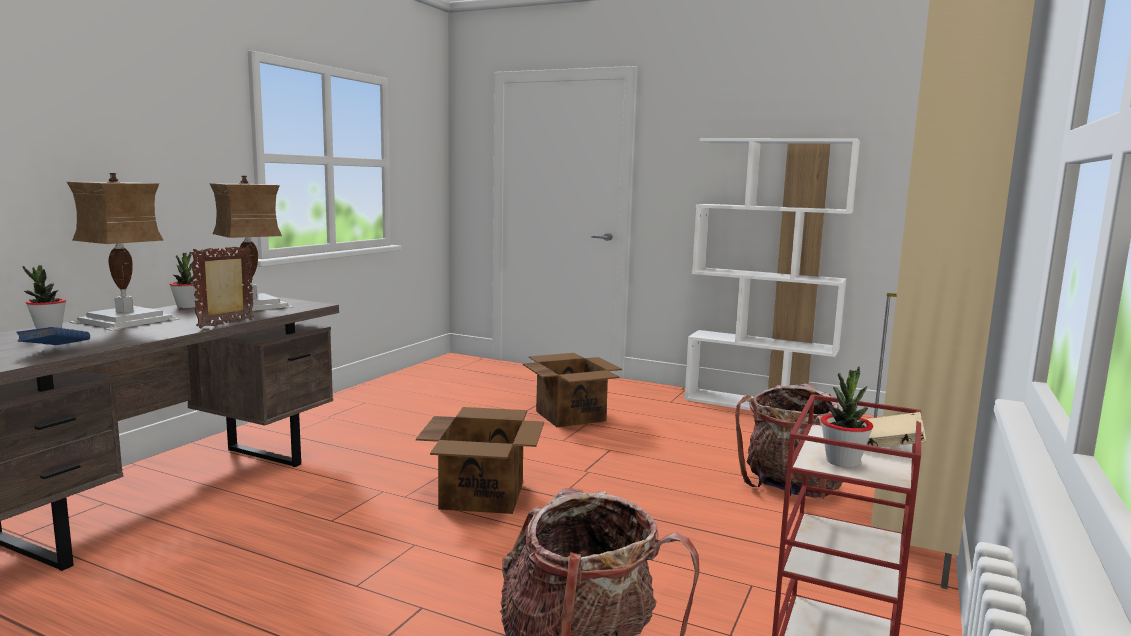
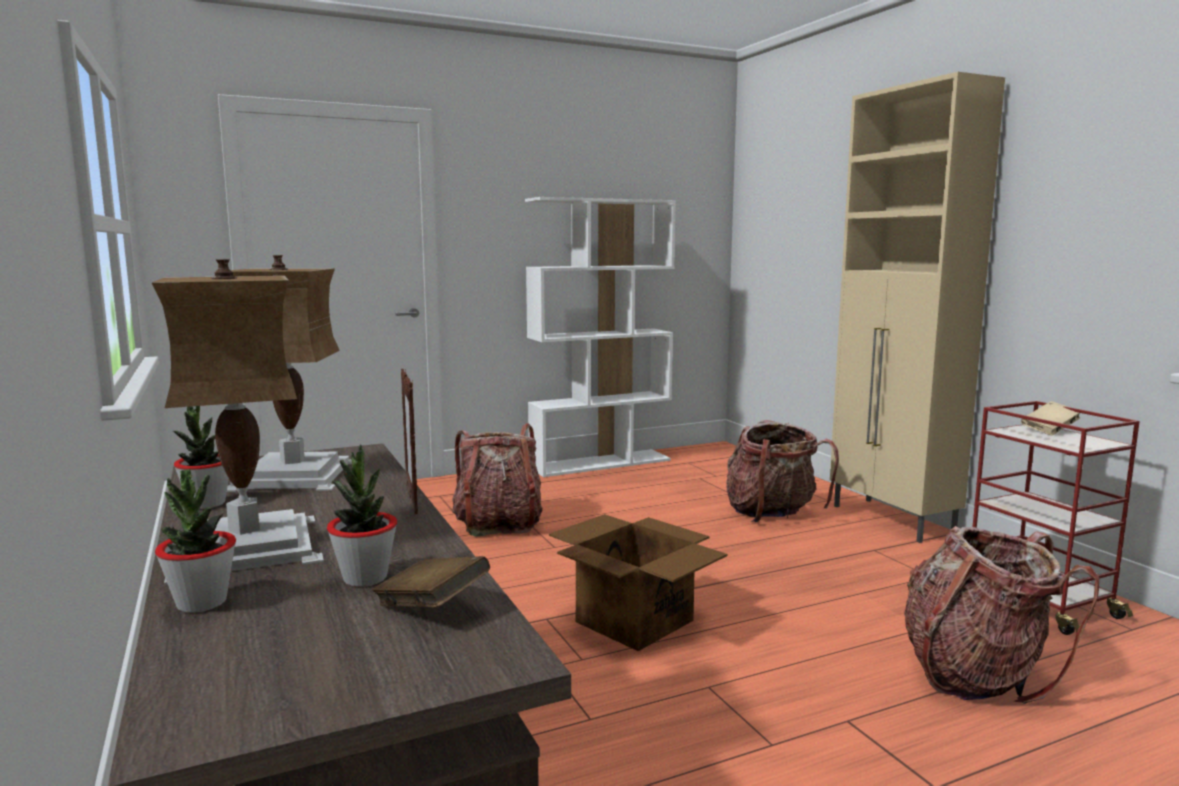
camera: 50 degrees left, 0 degrees up
(55, 350) = (432, 607): blue book -> brown book
(570, 415) = (498, 524): cardboard box -> backpack
(842, 462) = (1076, 443): potted plant -> potted plant (365, 578)

